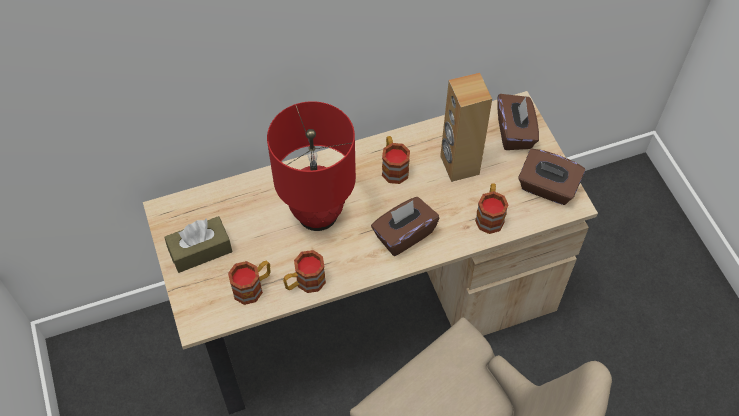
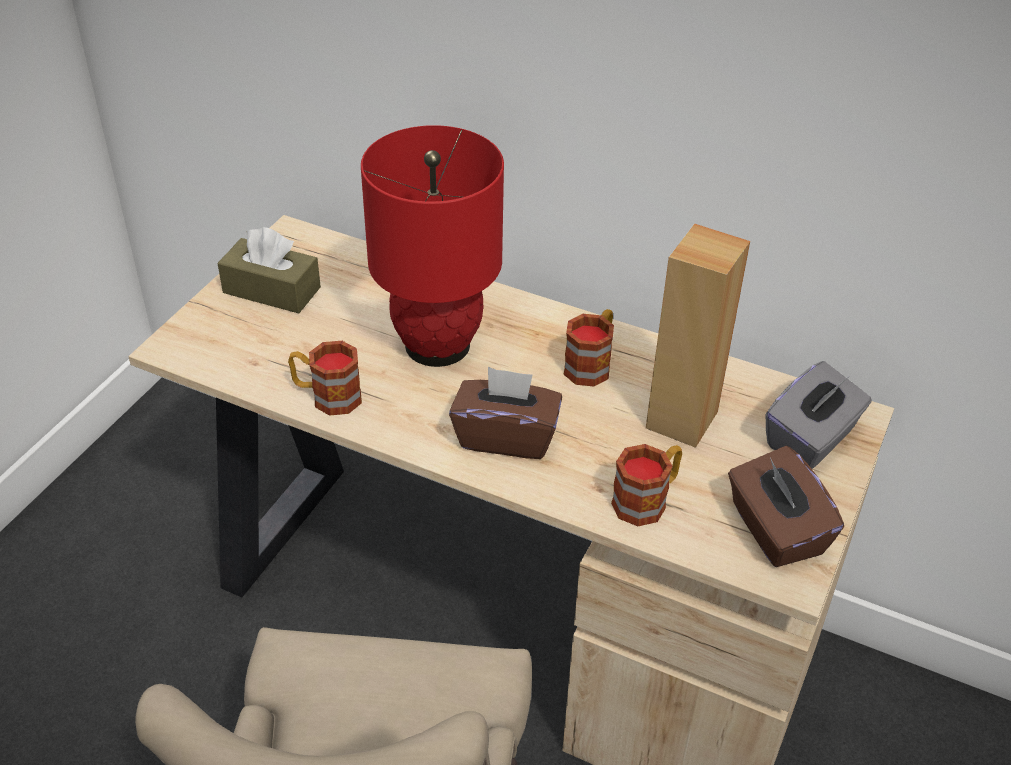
camera: 45 degrees right, 15 degrees down
(253, 287) = (270, 359): mug -> none
(515, 132) = (811, 439): brown tissue box -> grey tissue box

